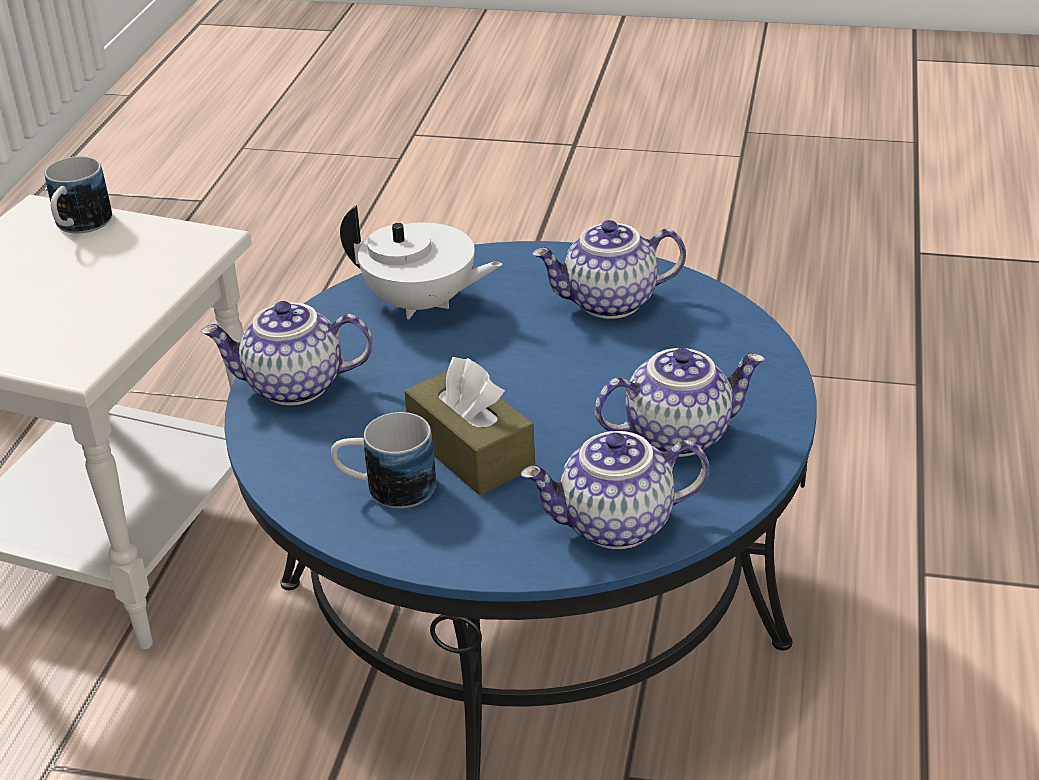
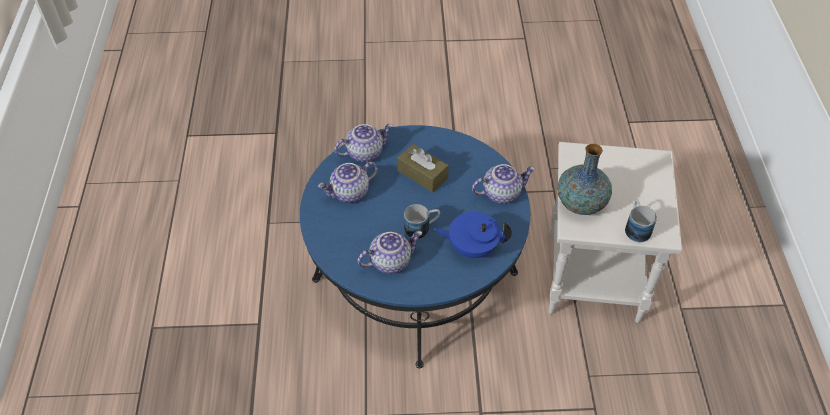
camera: 165 degrees right, 15 degrees up
(152, 272) = (580, 203): none -> vase
(386, 489) = (445, 155): mug -> mug (422, 228)
(422, 304) = (472, 247): white teapot -> blue teapot

